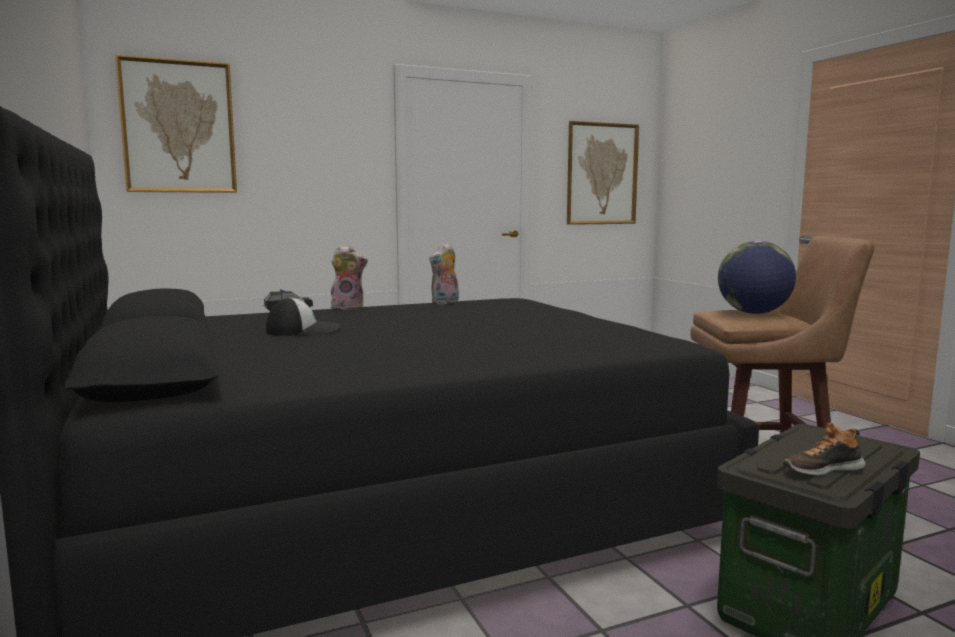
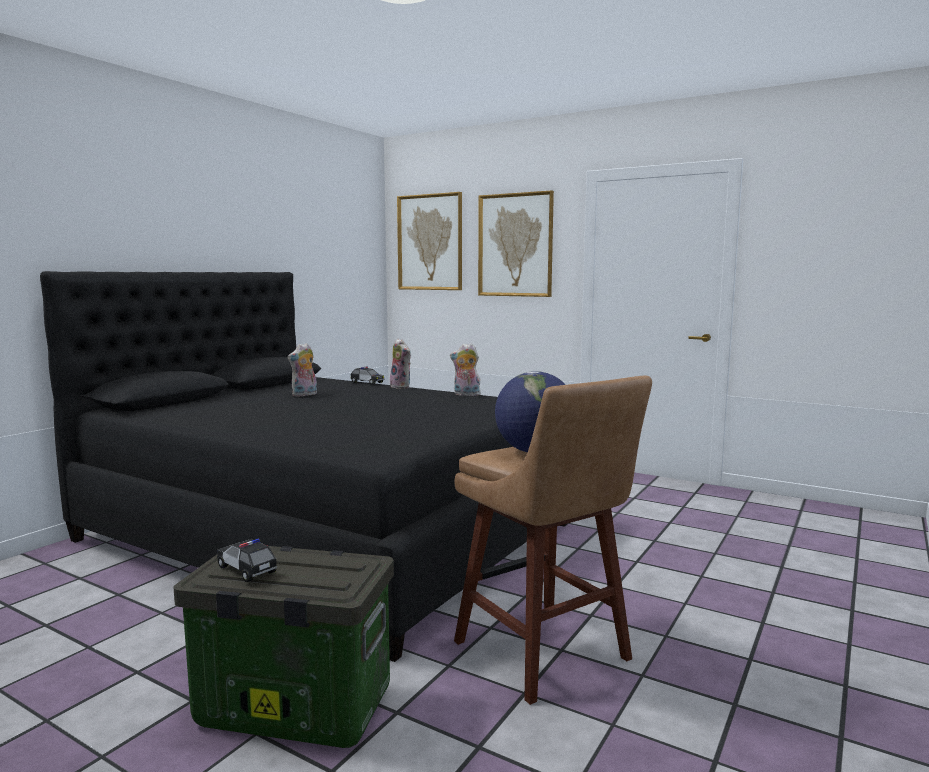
camera: 55 degrees right, 0 degrees up
(303, 330) = (304, 395): cap -> plush toy
(601, 174) = (846, 269): picture -> picture (515, 245)
(821, 469) = (247, 570): shoe -> toy car

